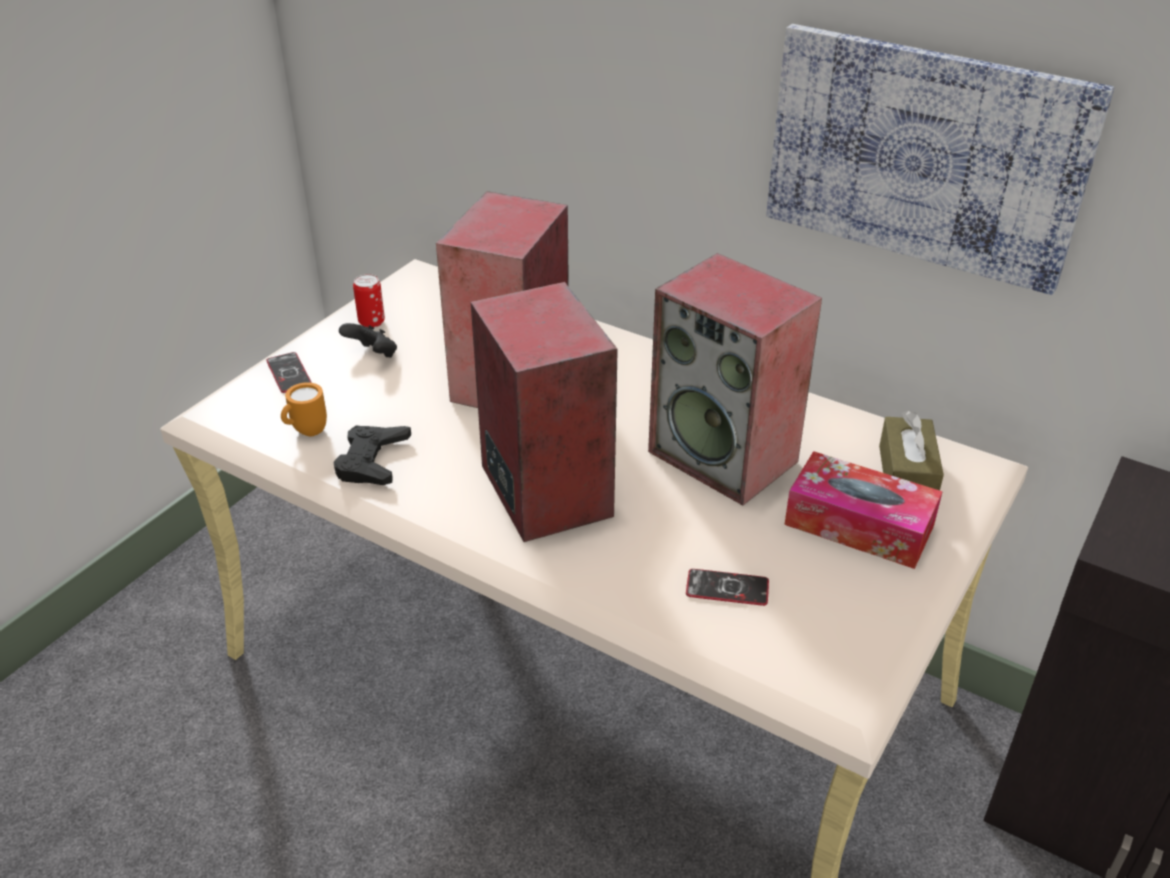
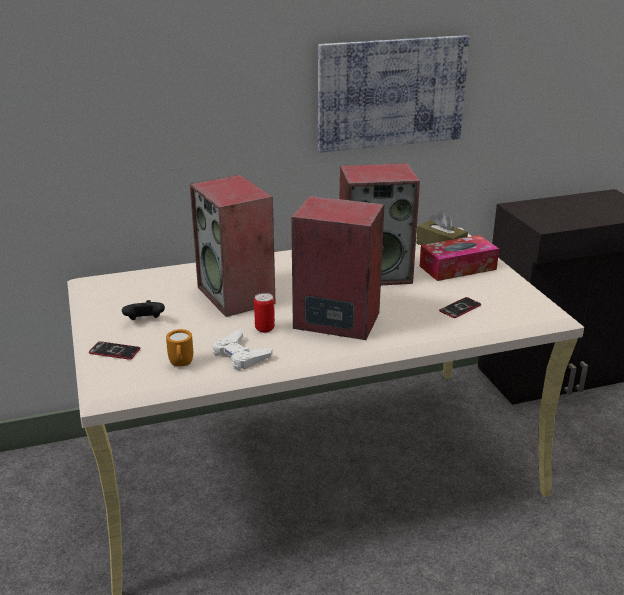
camera: 50 degrees left, 10 degrees down
(371, 322) = (112, 311): can -> can (264, 328)
(372, 461) = (240, 355): black game controller -> white game controller

